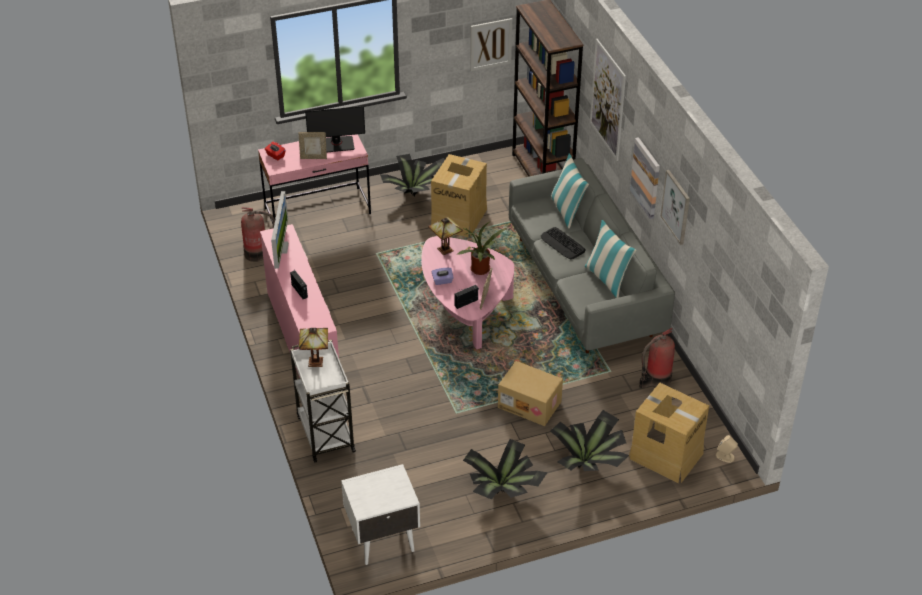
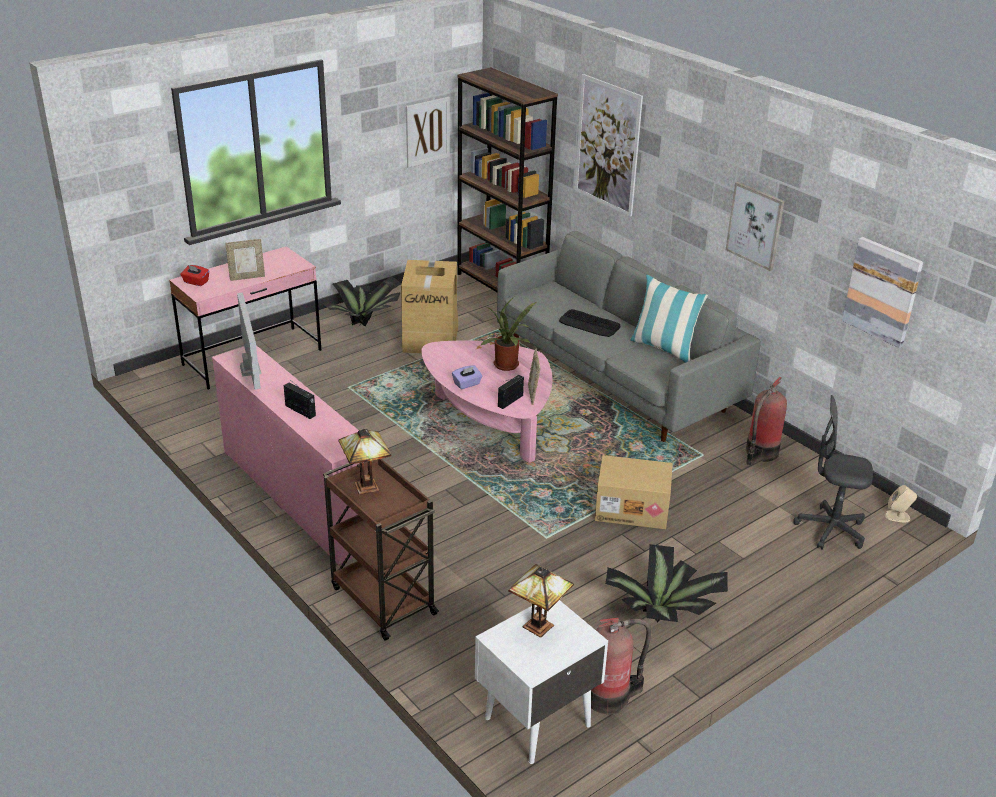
camera: 20 degrees left, 10 degrees down
(258, 254) = (194, 412): fire extinguisher -> fire extinguisher (610, 696)
(325, 432) = (382, 599): white cart -> brown cart
(337, 144) = (271, 262): monitor -> none
(446, 250) = (453, 353): table lamp -> table lamp (540, 626)
(567, 210) = (572, 294): pillow -> none
(589, 462) = (748, 558): potted plant -> none
(646, 178) = (690, 214): picture -> picture (882, 291)
(665, 455) = (830, 530): cardboard box -> grey office chair

